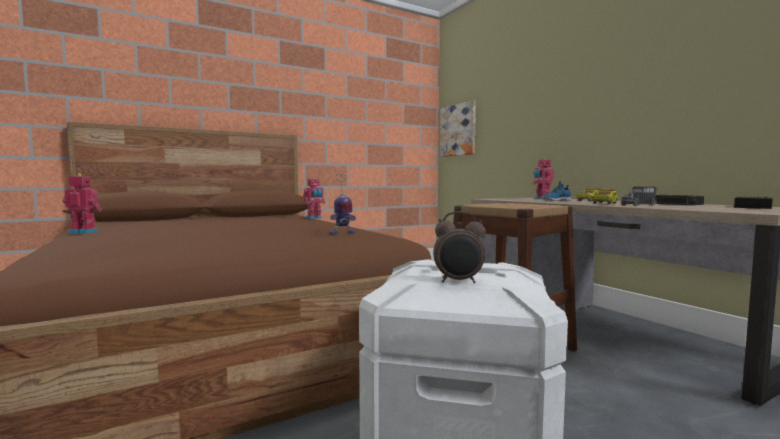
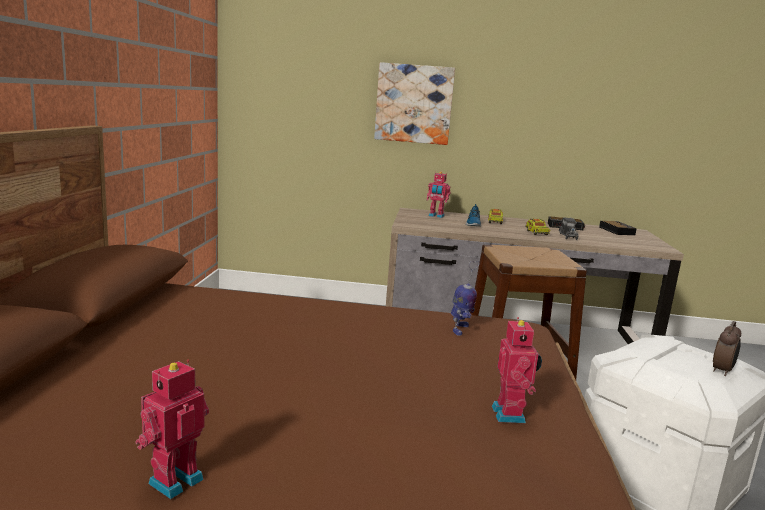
camera: 55 degrees left, 10 degrees up
(314, 218) = (249, 291): toy robot -> toy robot (511, 414)
(458, 130) = (266, 103): picture -> picture (414, 104)

